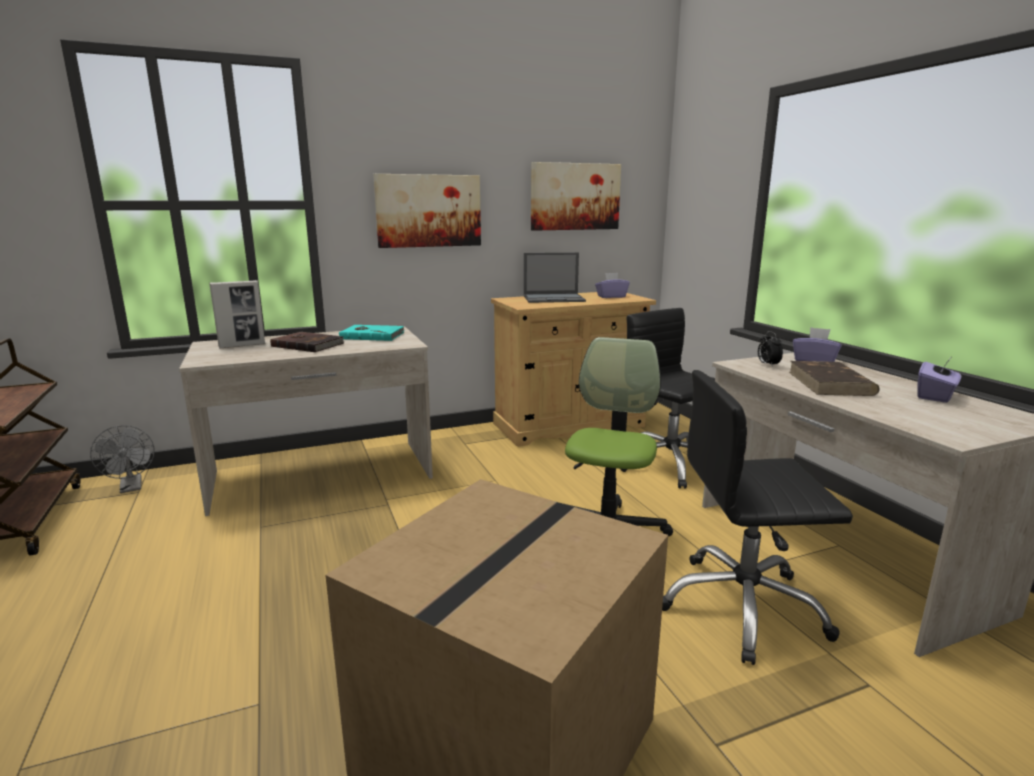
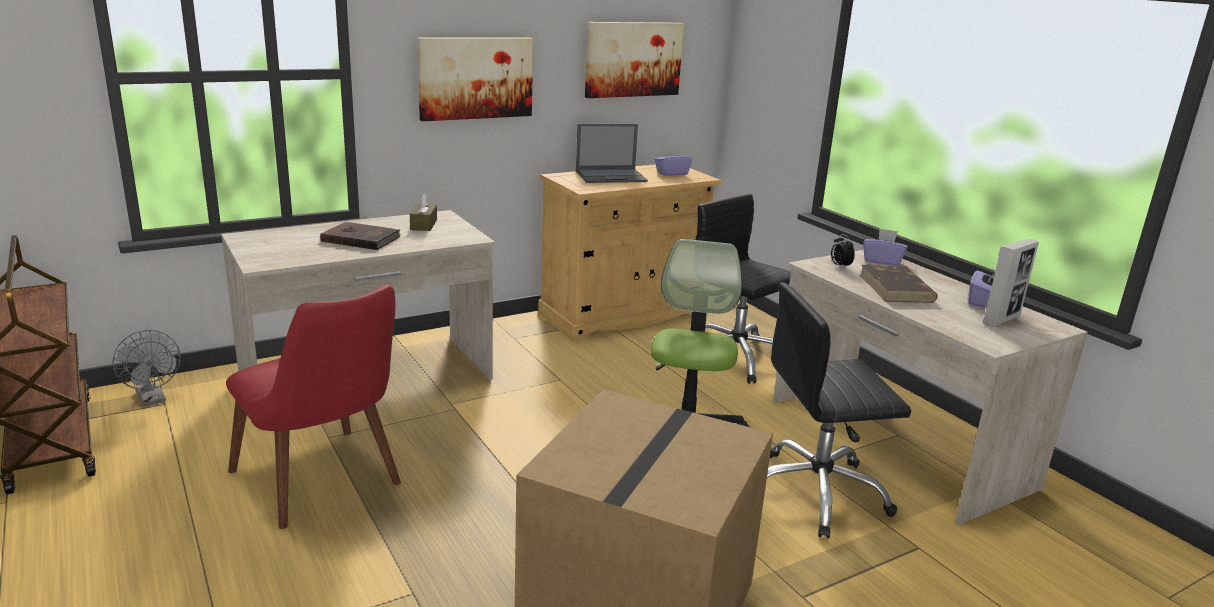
camera: 10 degrees left, 5 degrees up
(234, 574) = (326, 486): none -> red chair
(242, 345) = (286, 240): picture frame -> picture frame (1001, 320)
(372, 335) = (423, 225): turquoise book -> brown tissue box

